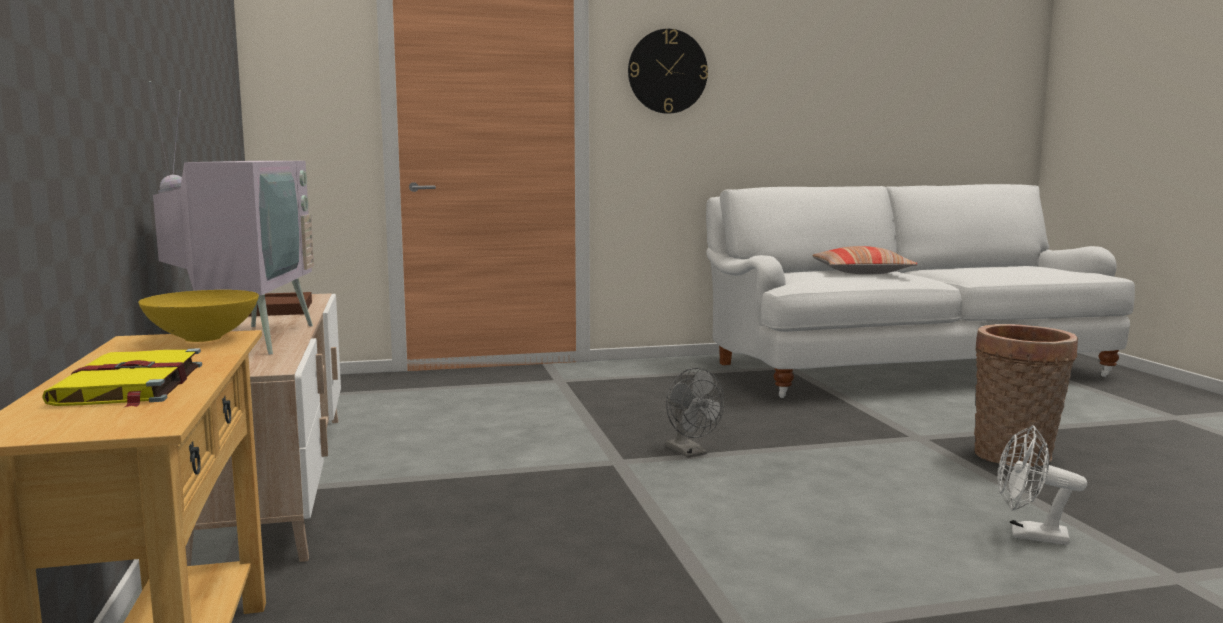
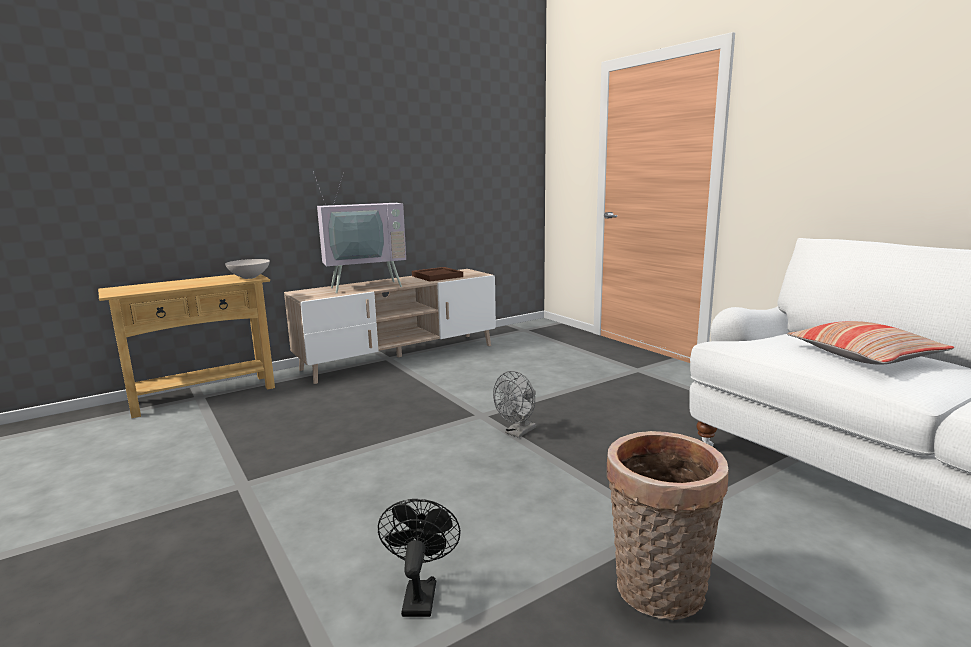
camera: 70 degrees right, 5 degrees up
(129, 385) = (168, 285): yellow book -> none
(201, 338) = (248, 277): yellow bowl -> white bowl
(667, 71) = (797, 115): wall clock -> none
(1029, 535) = (420, 593): white fan -> black fan

